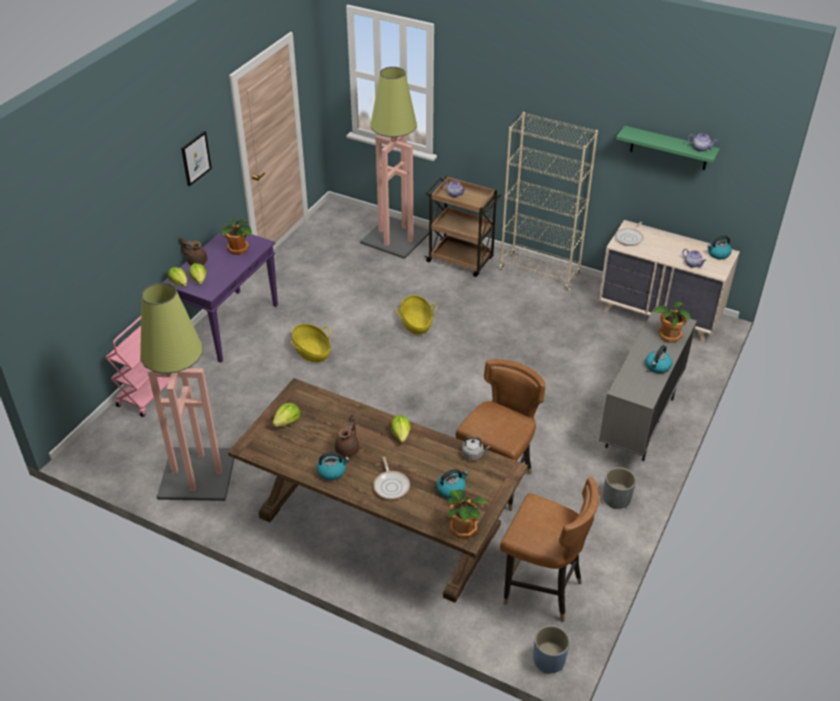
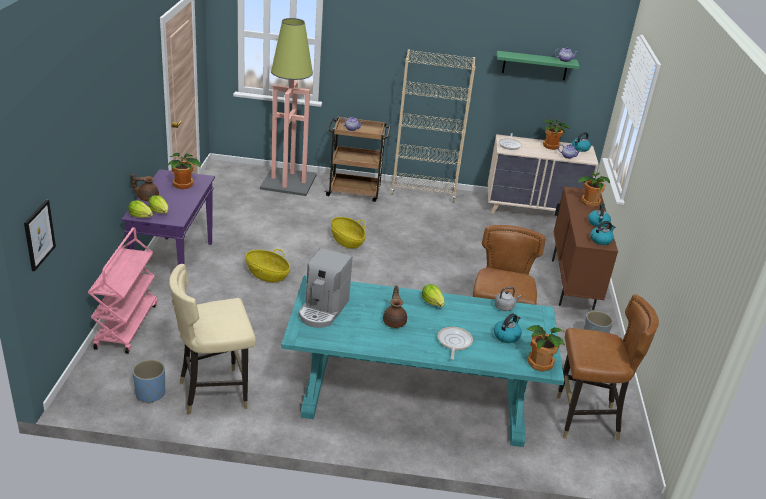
camera: 25 degrees left, 10 degrees down
(195, 158) = (141, 93): picture -> picture (39, 235)
(197, 473) = (214, 392): floor lamp -> beige chair
(287, 422) = (323, 310): lettuce -> coffee machine
(332, 471) = (393, 341): kettle -> kettle (601, 240)
(380, 521) = (415, 396): brown dining table -> turquoise dining table
(391, 485) = (454, 342): frying pan -> frying pan turned 135 degrees counterclockwise
(549, 660) = (629, 473): blue planter -> blue planter (150, 393)
(639, 423) = (572, 284): grey cabinet -> brown cabinet
(682, 246) = (551, 146): none -> potted plant

